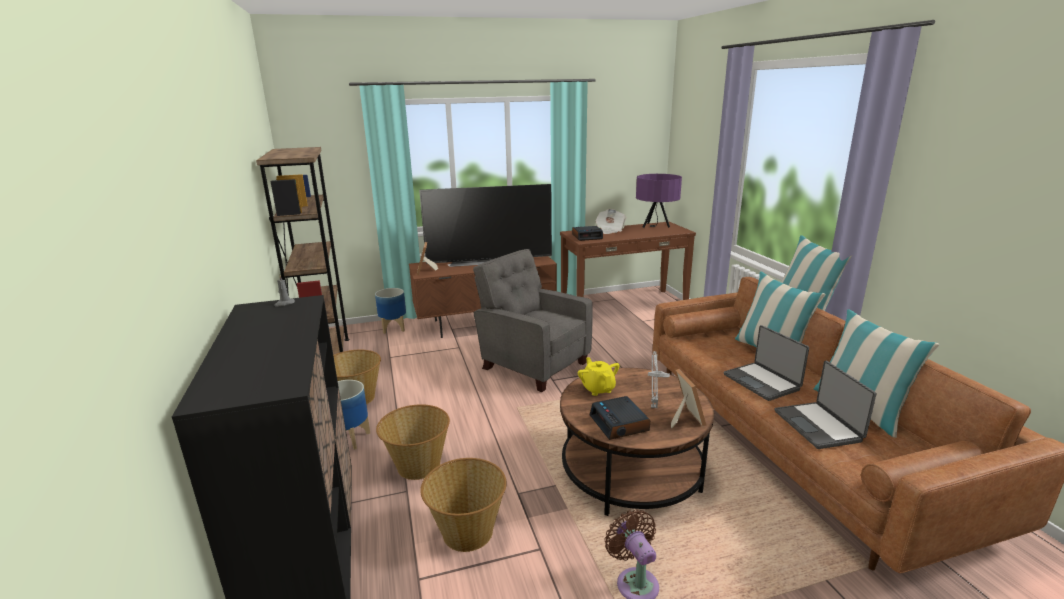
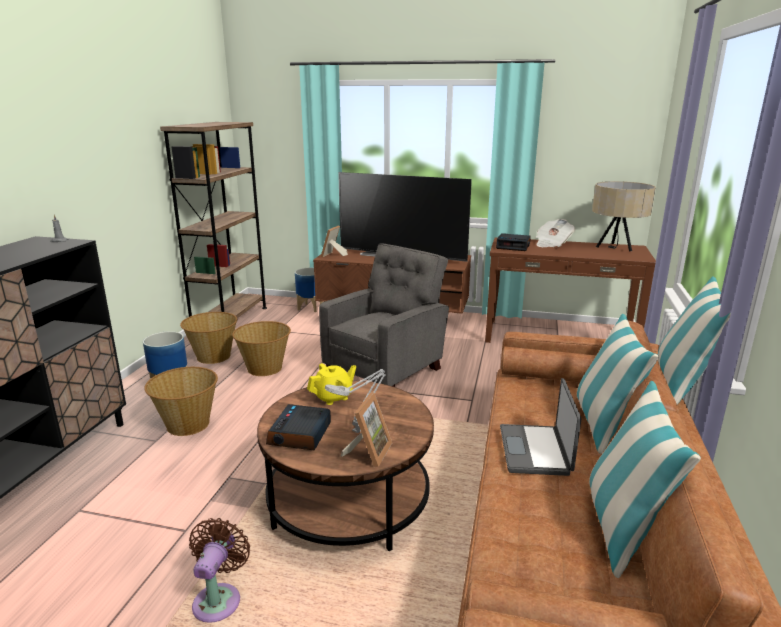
camera: 30 degrees right, 0 degrees up
(467, 531) = (154, 490): basket -> basket (265, 368)
(533, 365) = (387, 370): grey armchair -> grey armchair turned 60 degrees clockwise
(598, 389) = (333, 397): yellow teapot -> yellow teapot turned 45 degrees clockwise
(656, 226) = (615, 248): purple table lamp -> beige table lamp
(819, 426) = (528, 522): laptop -> none

